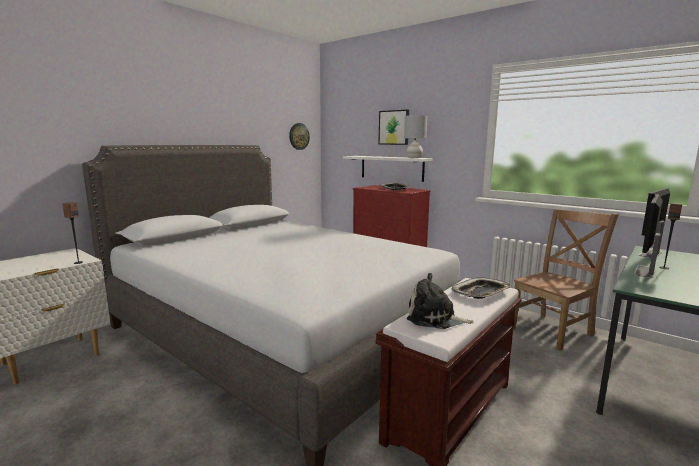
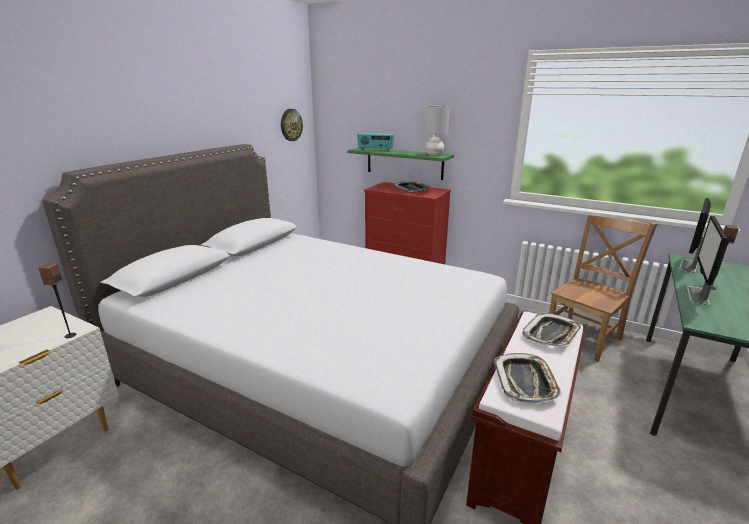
camera: 10 degrees left, 10 degrees up
(366, 156) = (375, 150): none -> radio
(391, 168) = (404, 163): white shelf -> green shelf
(394, 127) = (407, 116): picture -> none
(434, 318) = (525, 382): plush toy -> tray

